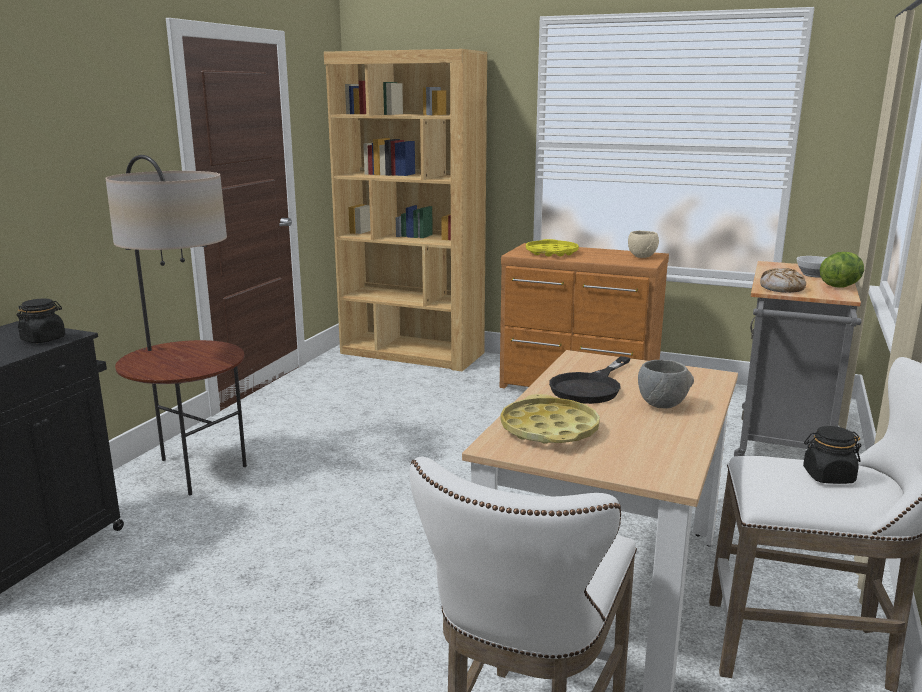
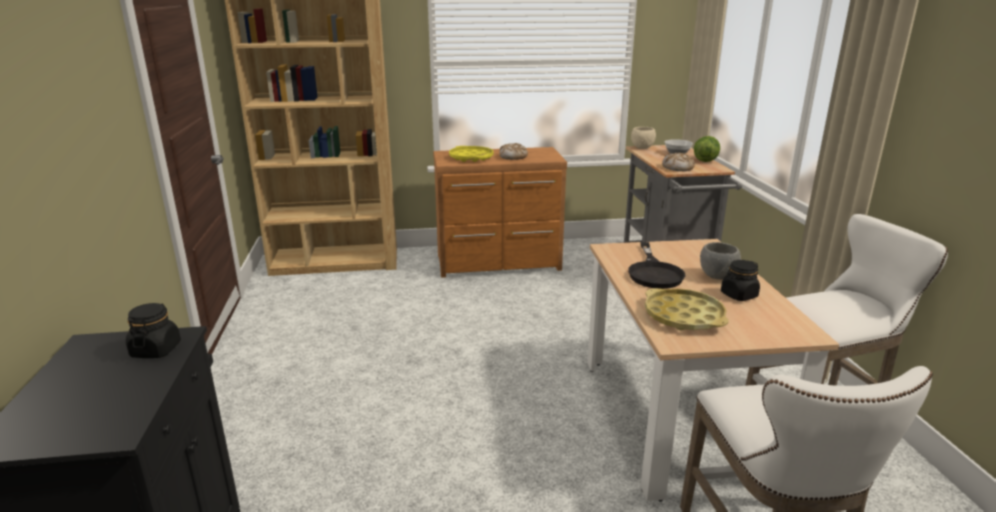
camera: 30 degrees left, 5 degrees up
(194, 471) = (250, 432): floor lamp -> none
(600, 257) = (513, 157): none -> bread
(642, 257) = (542, 153): beige bowl -> beige bowl (642, 148)
(828, 476) = (843, 303): black jar -> black jar (738, 295)

